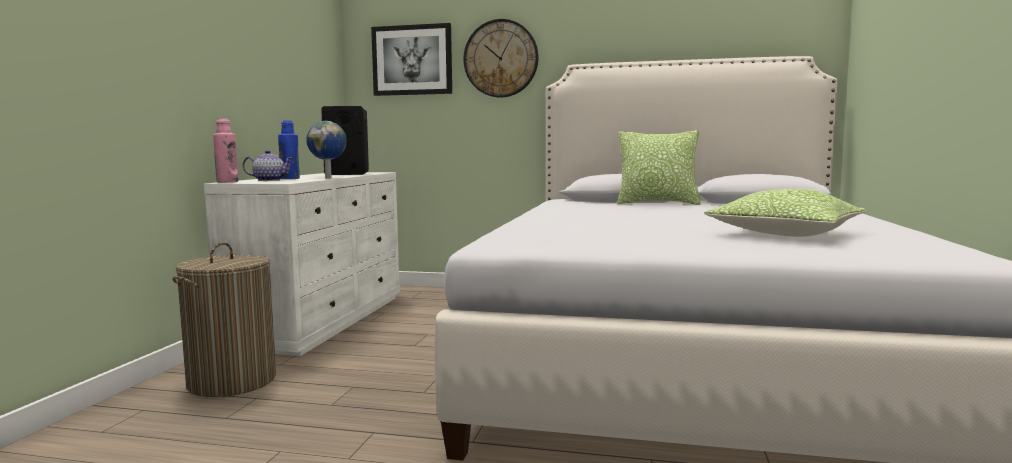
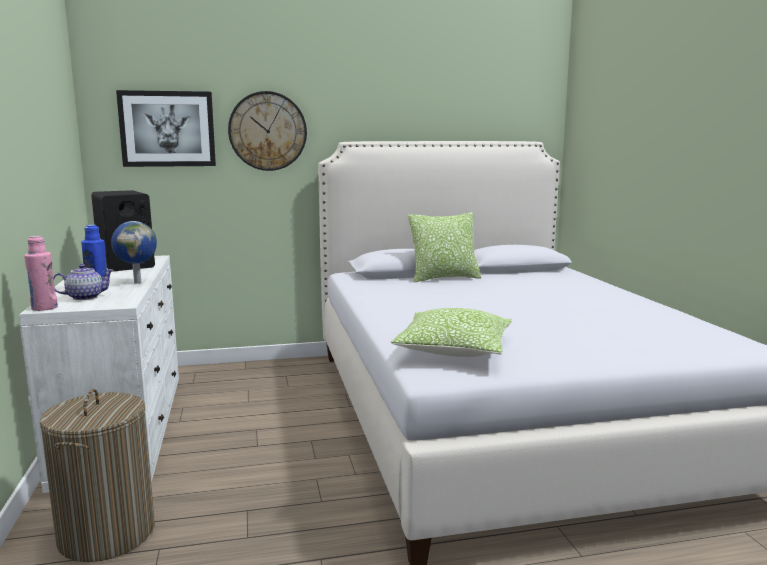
camera: 25 degrees left, 5 degrees up
(784, 234) = (610, 327): pillow -> pillow (454, 350)

